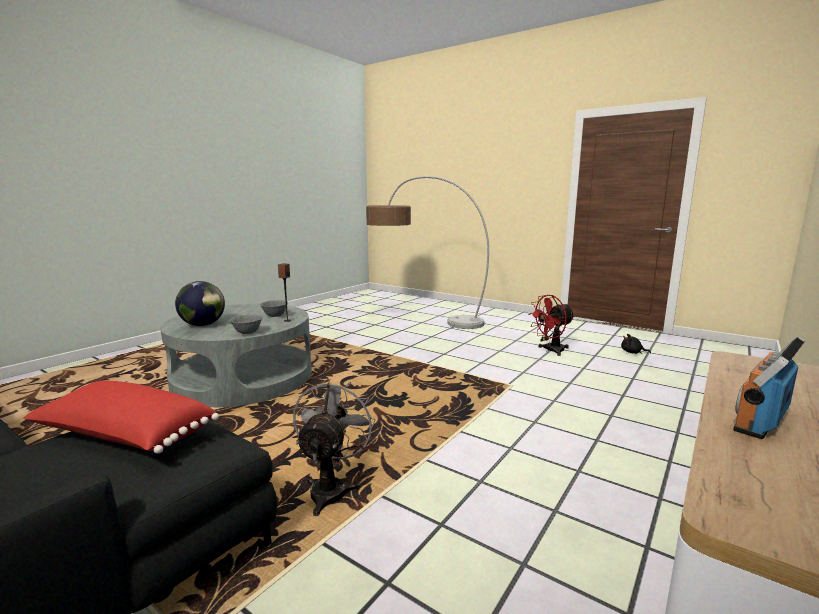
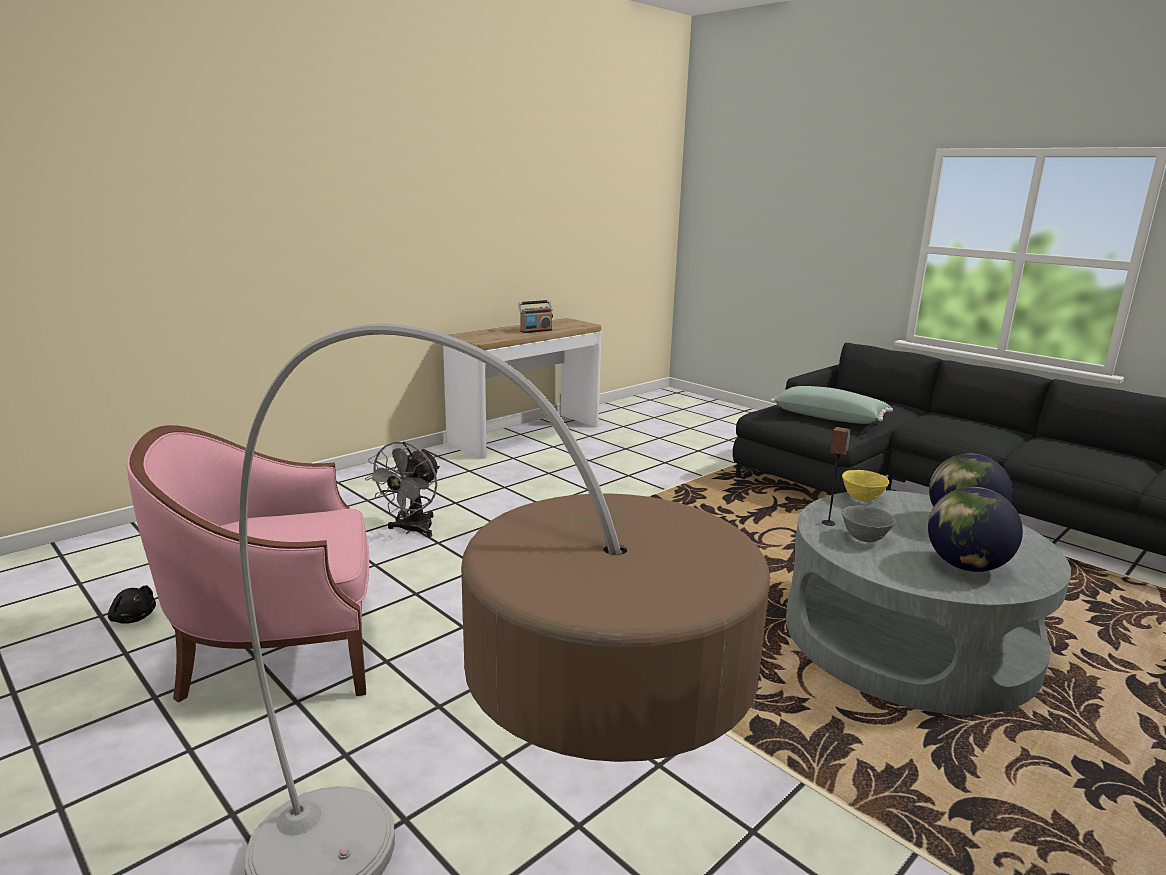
camera: 170 degrees left, 5 degrees up
(125, 437) = (829, 417): red pillow -> green pillow
(237, 311) = (965, 566): none -> globe
(247, 333) = (862, 499): grey bowl -> yellow bowl
(331, 488) = (705, 496): grey fan -> grey fan (411, 530)
(550, 350) = (280, 646): red fan -> pink armchair

